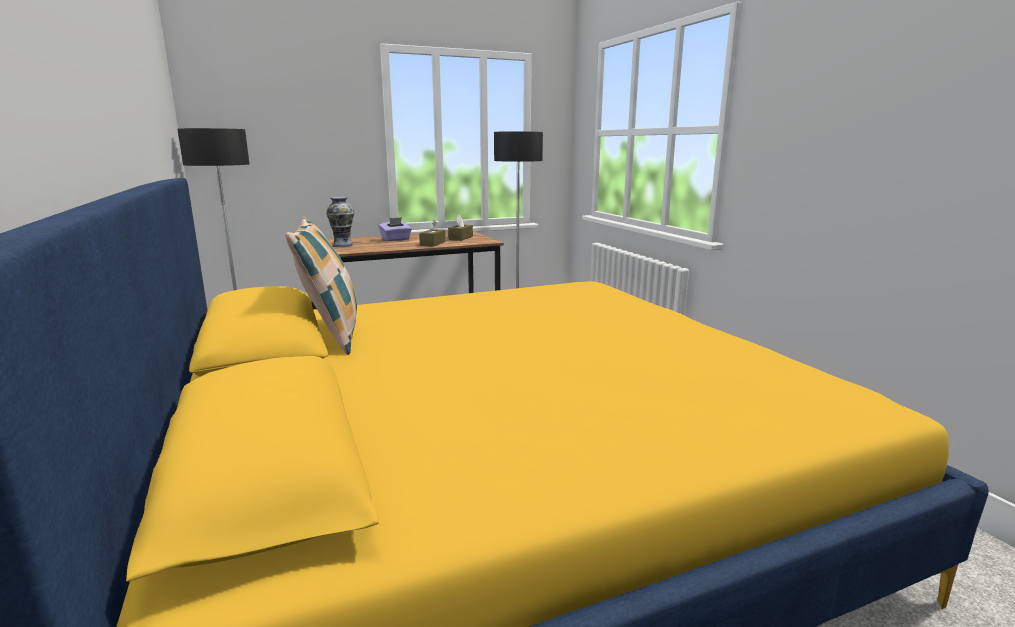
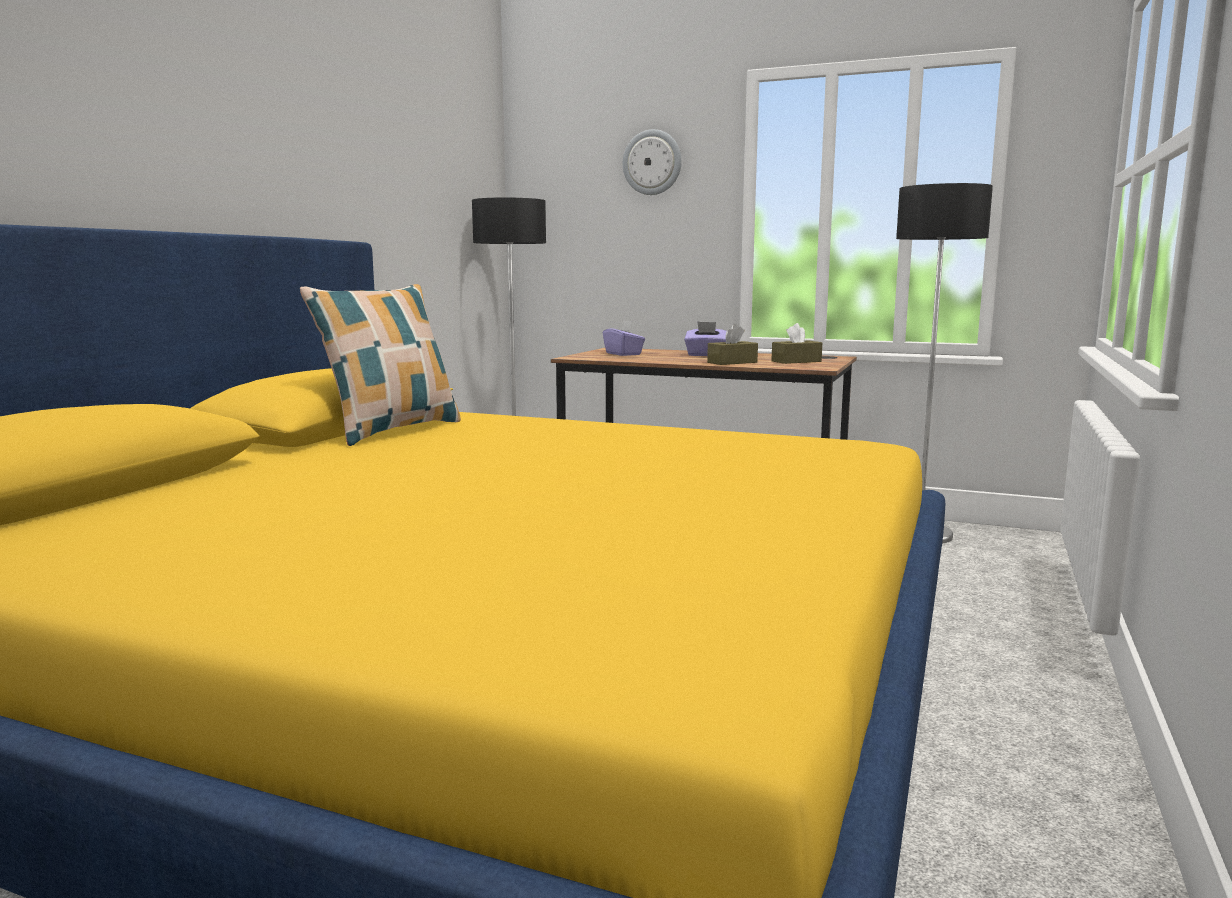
camera: 45 degrees right, 5 degrees down
(315, 102) = (652, 162): none -> wall clock
(342, 245) = (623, 354): vase -> purple tissue box

